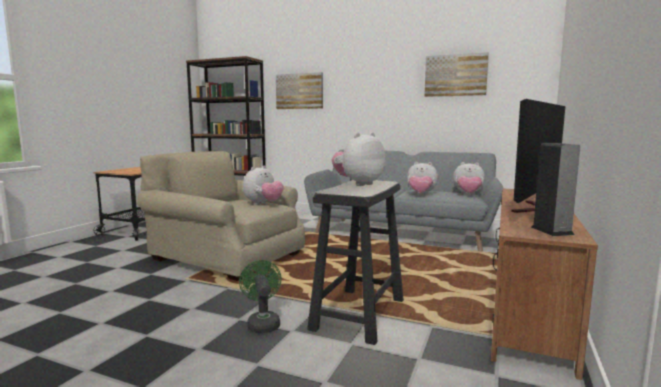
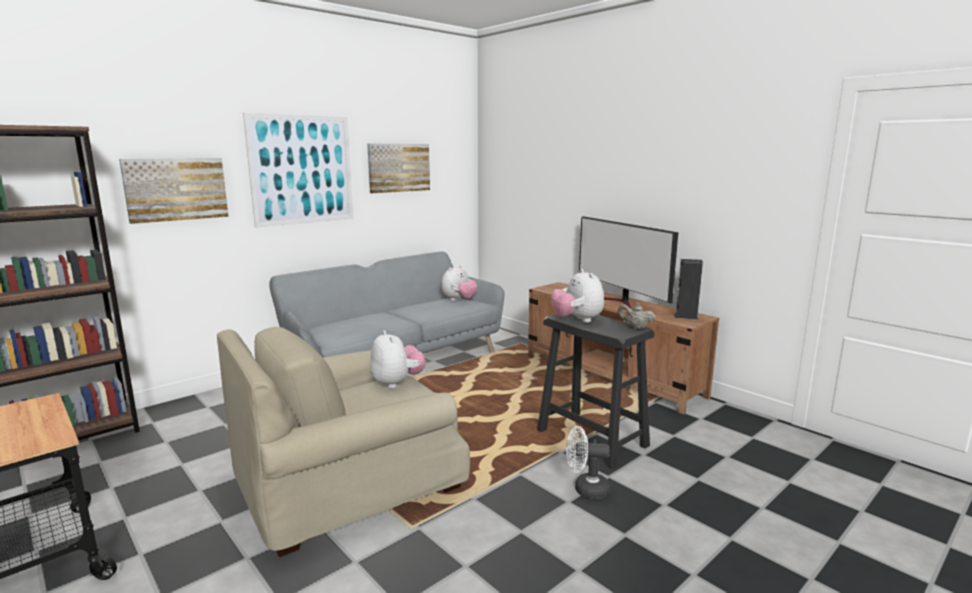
camera: 65 degrees left, 5 degrees up
(262, 323) = (585, 489): green fan -> white fan
(361, 193) = (635, 327): none -> beige teapot
(372, 79) = (302, 170): none -> picture
(421, 194) = (436, 312): plush toy -> none

